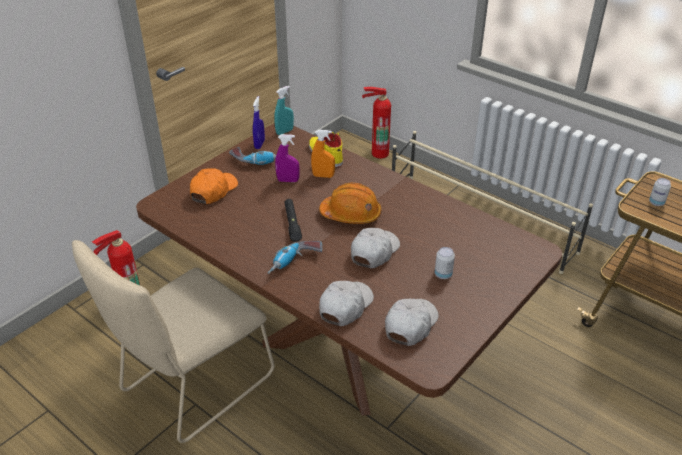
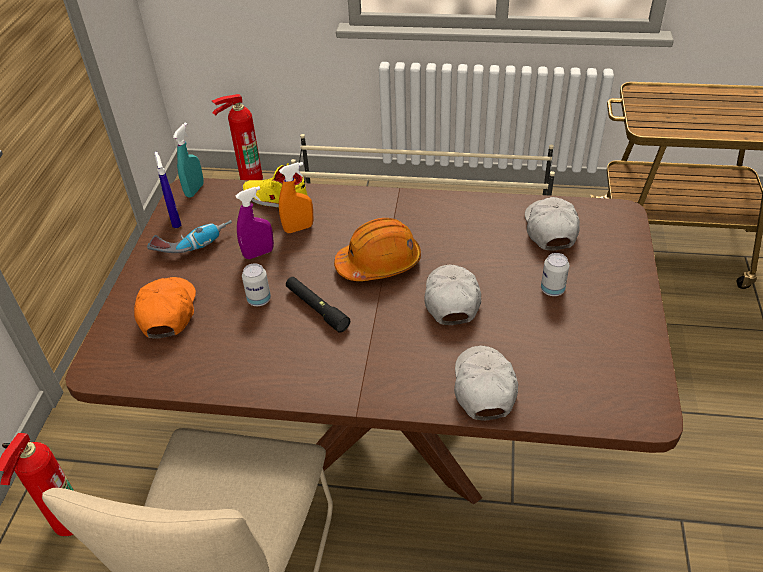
camera: 30 degrees left, 5 degrees up
(294, 263) = (369, 361): power drill -> none
(410, 325) = (577, 371): white cap -> white cap (549, 229)
(656, 203) = (658, 115): can -> can (259, 300)

